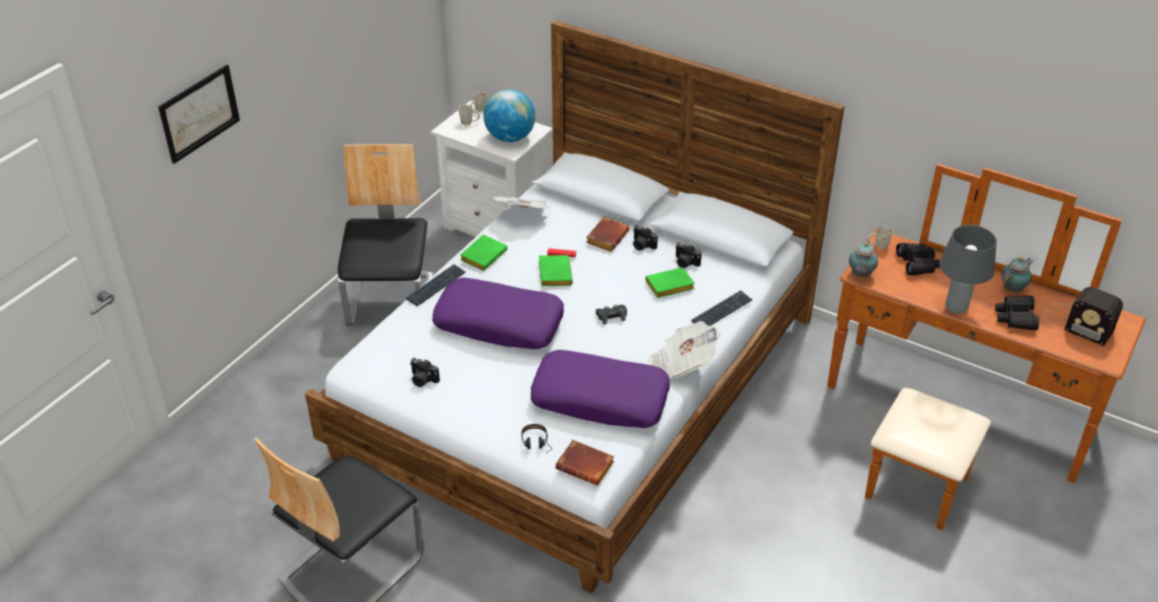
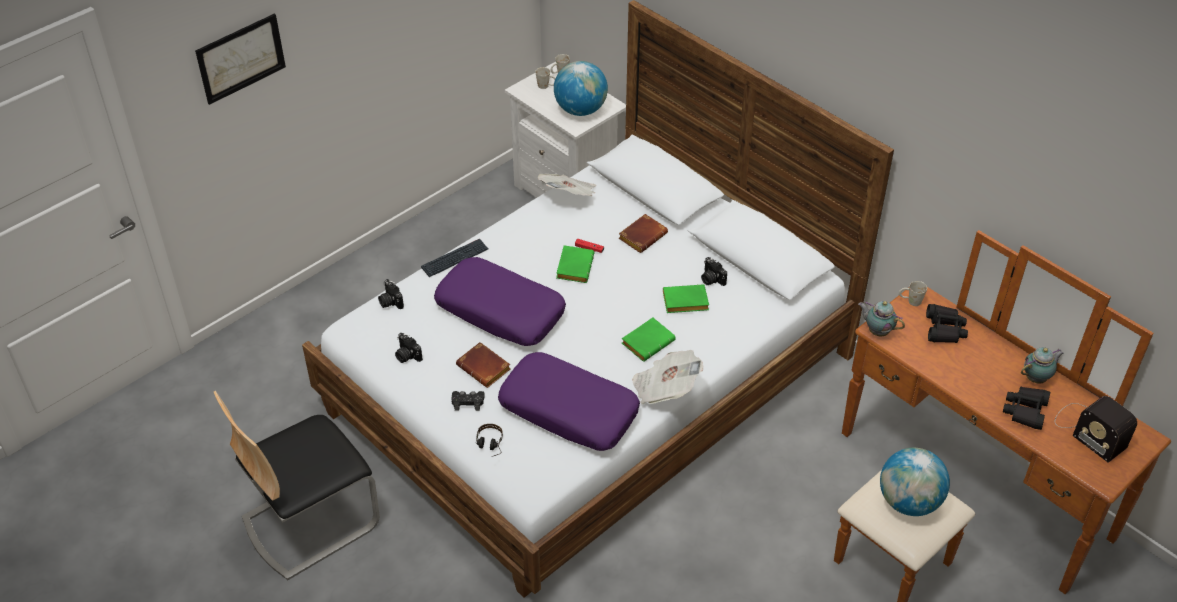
camera: 15 degrees right, 5 degrees up
(391, 301) = (437, 255): chair -> none
(483, 255) = (512, 234): green book -> green book (648, 341)
(587, 466) = (530, 477): brown book -> brown book (485, 368)
(611, 316) = (614, 324): black game controller -> black game controller (468, 402)
(642, 245) = (675, 252): camera -> camera (390, 302)
(722, 311) = (728, 340): keyboard -> none
(860, 275) = (877, 331): teapot -> teapot turned 90 degrees clockwise
(933, 422) = (909, 502): none -> globe
(955, 308) = (964, 387): grey table lamp -> none

